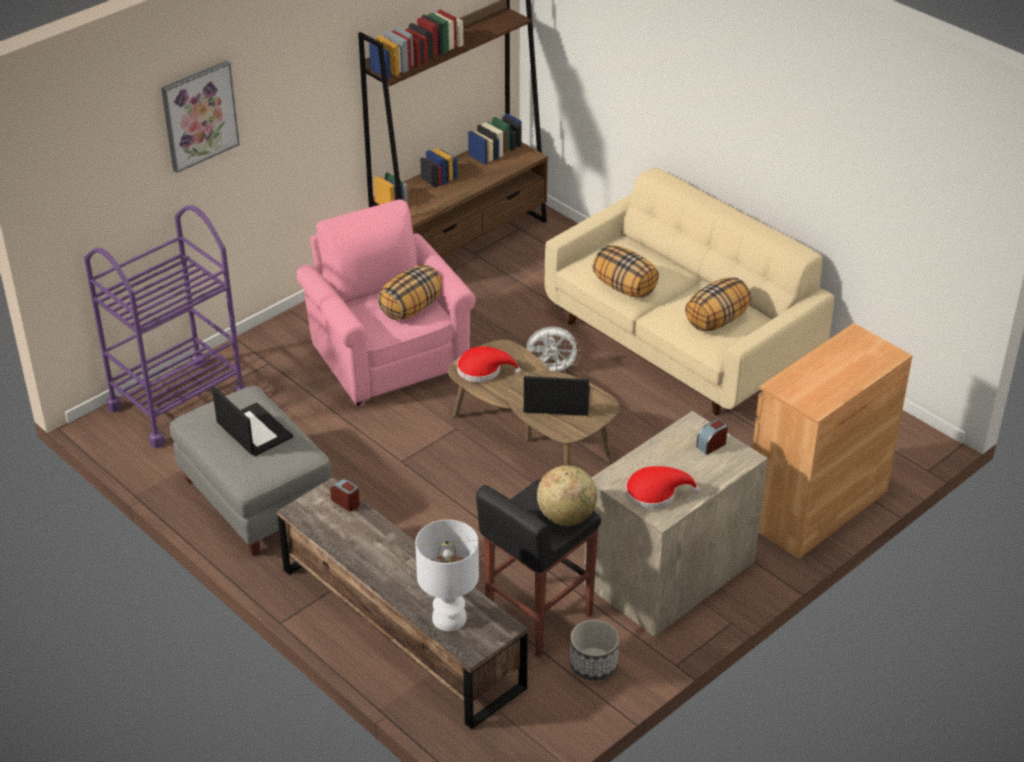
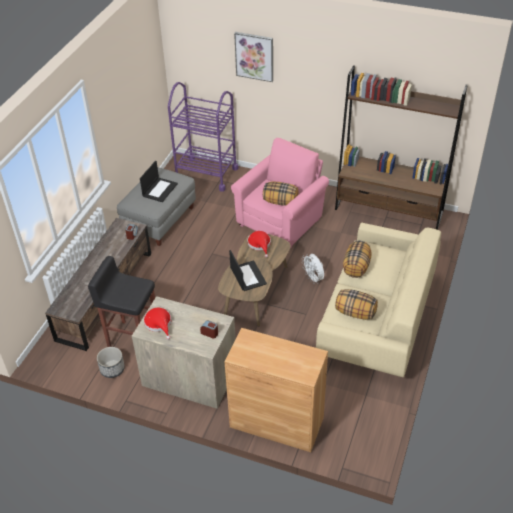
camera: 65 degrees right, 5 degrees up
(448, 617) = (73, 294): white table lamp -> none
(566, 517) = (128, 299): globe -> none

